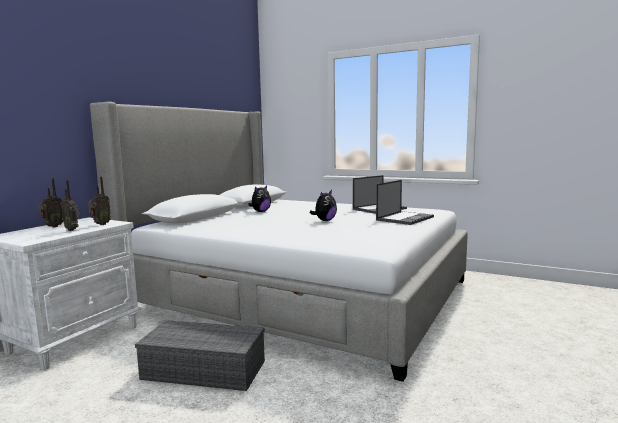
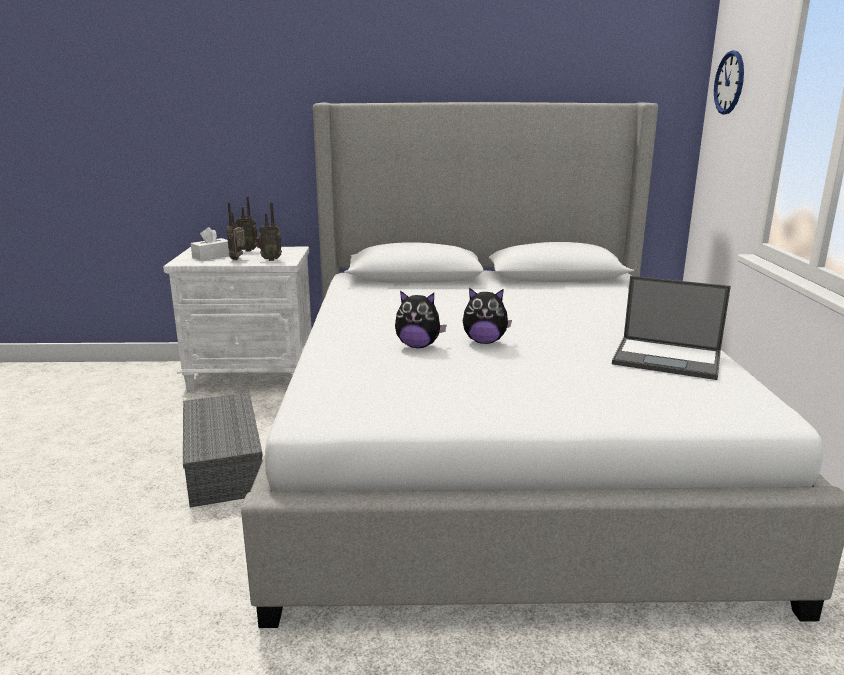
camera: 60 degrees right, 10 degrees up
(40, 234) = (212, 256): none -> white tissue box
(260, 211) = (505, 294): plush toy -> plush toy (418, 346)
(283, 103) = (729, 82): none -> wall clock
(405, 218) = (596, 394): laptop -> none

